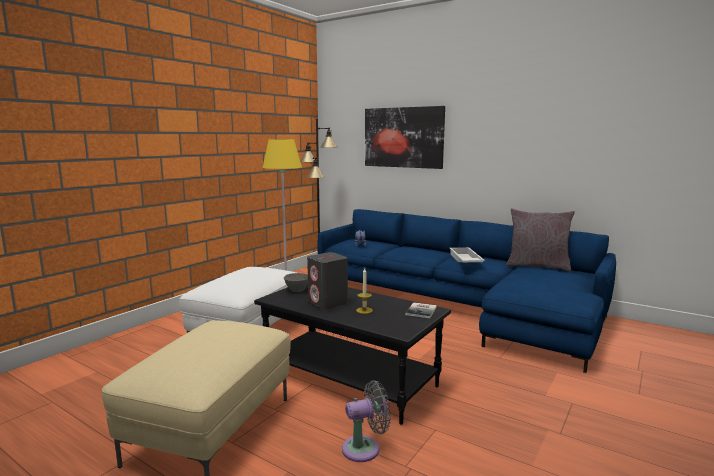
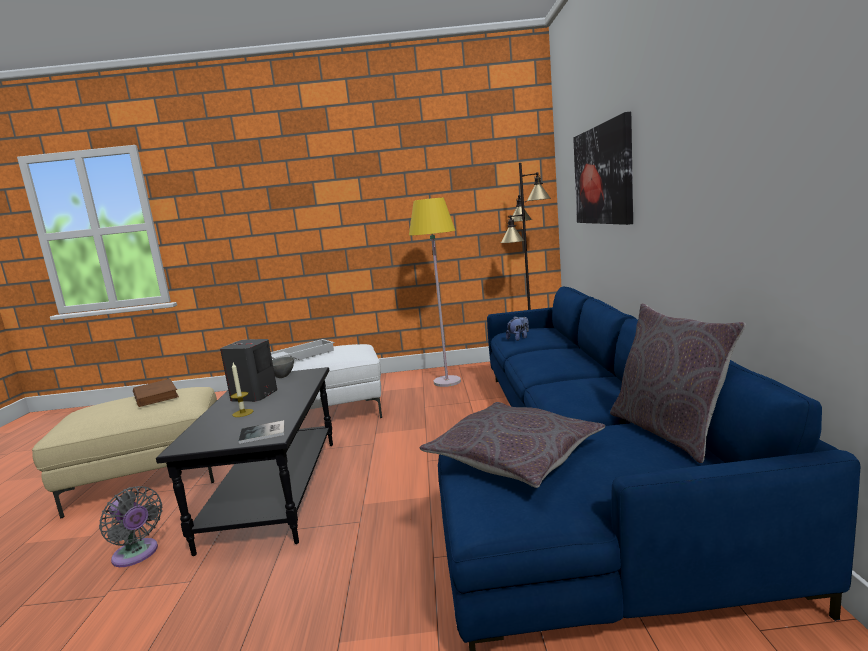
camera: 55 degrees right, 0 degrees up
(216, 332) = (156, 396): none -> brown book
(464, 260) = (565, 387): white tray -> white tray (301, 356)
(527, 286) = (514, 456): none -> grey pillow

